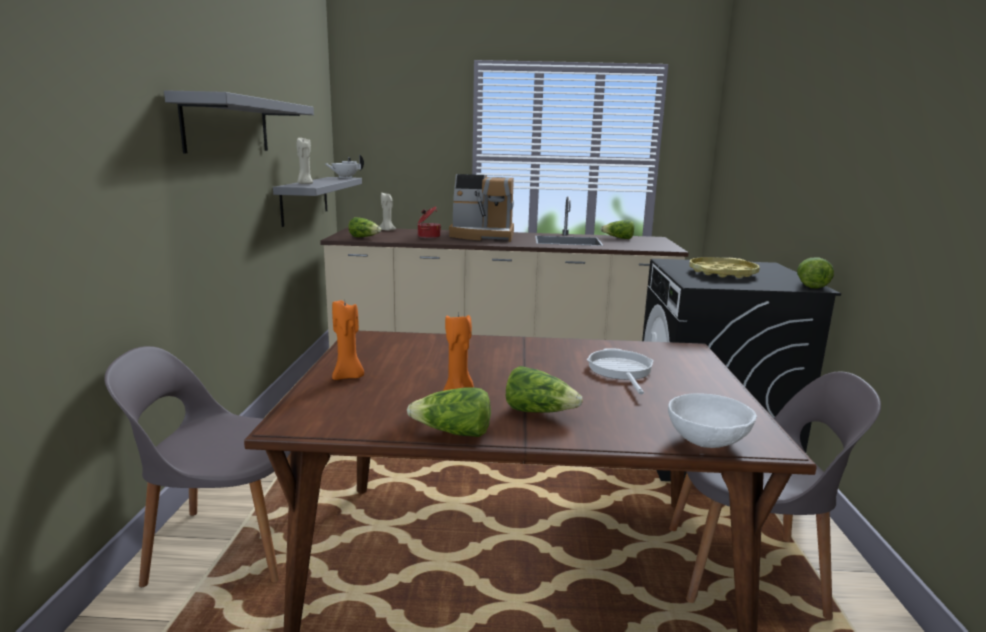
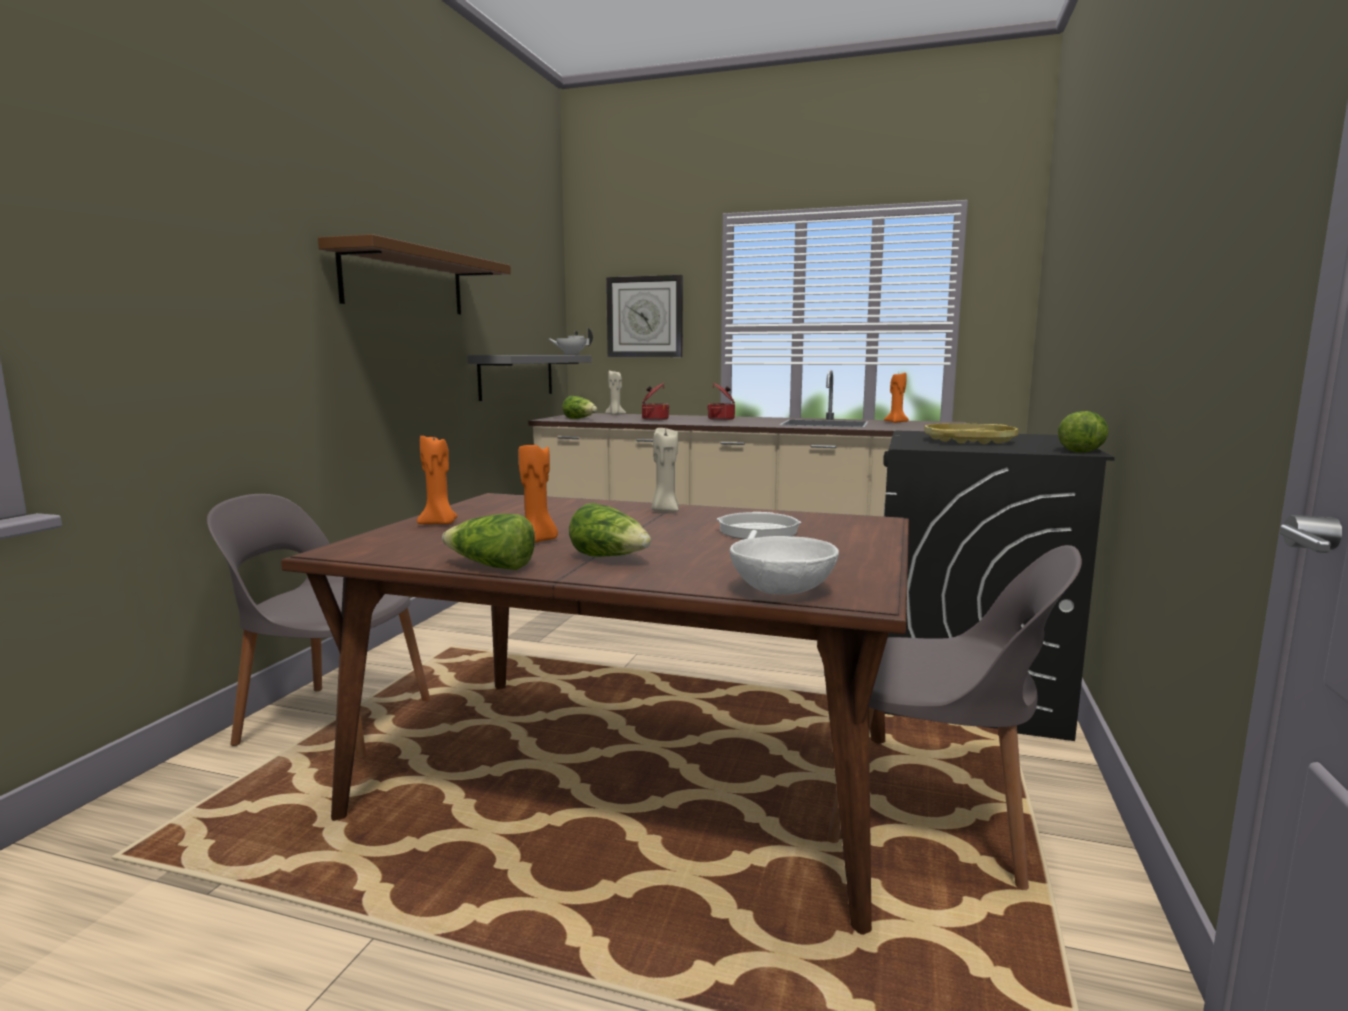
camera: 15 degrees right, 5 degrees down
(228, 125) = (404, 282): grey shelf -> brown shelf
(305, 183) = (509, 354): beige candle -> beige candle (664, 511)
(406, 145) = (645, 317): none -> wall clock
(483, 236) = (722, 419): coffee machine -> cooking pot
(618, 238) = (896, 422): lettuce -> orange candle

